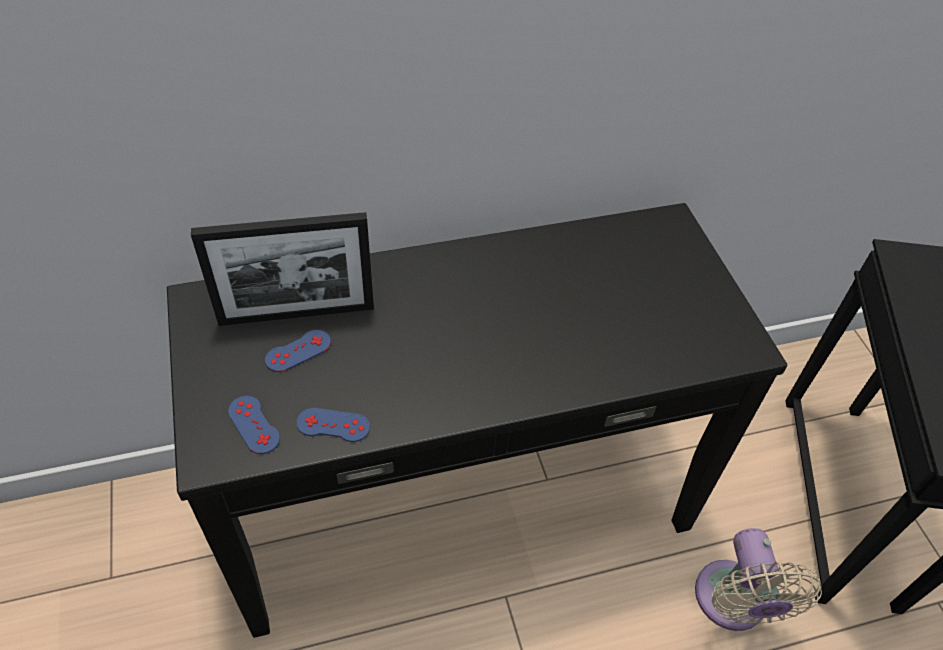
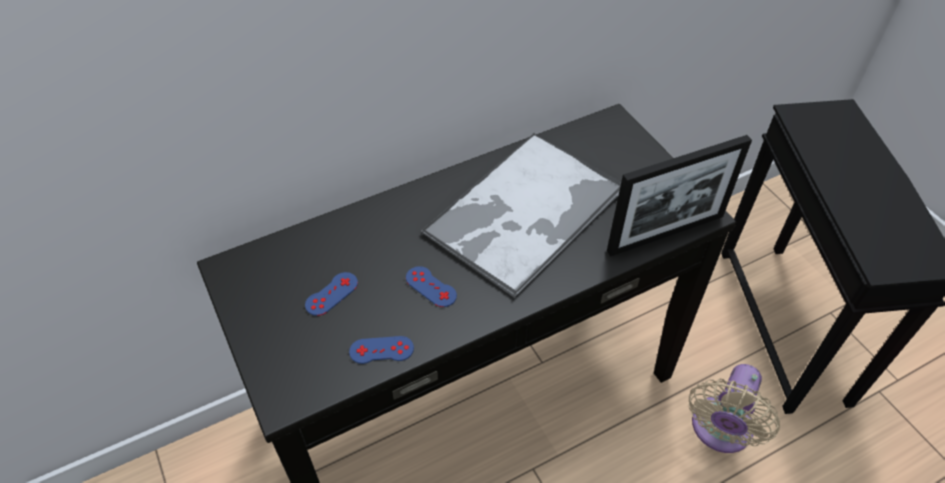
camera: 10 degrees left, 0 degrees up
(254, 425) = (313, 364): blue game controller -> blue game controller (431, 287)
(297, 314) = (320, 262): picture frame -> picture frame (665, 233)
(538, 305) = (524, 213): none -> tray
(732, 604) = (719, 430): beige fan -> beige fan turned 45 degrees clockwise

